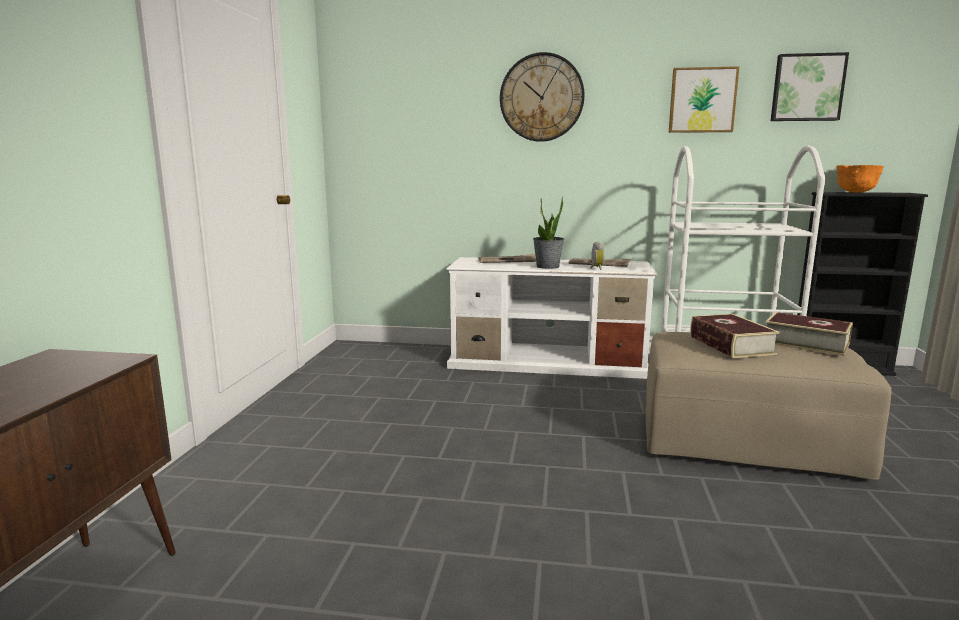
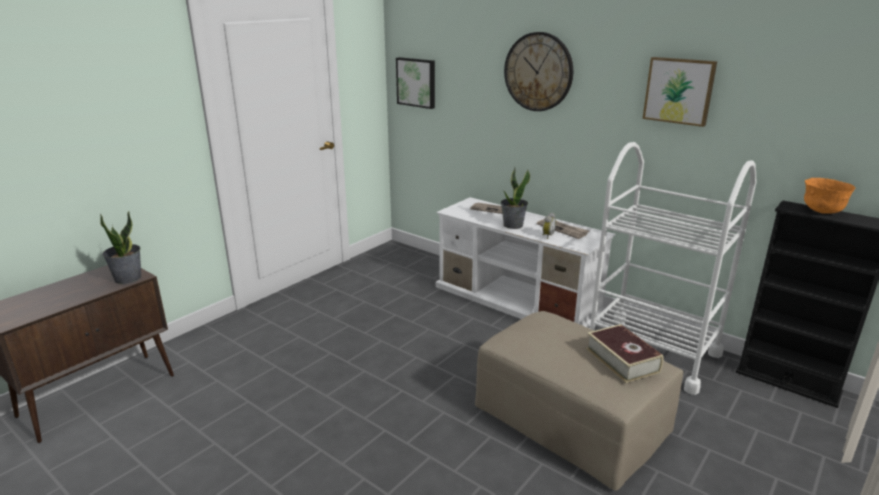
camera: 30 degrees right, 10 degrees up
(99, 364) = (127, 278): none -> potted plant
(731, 345) = (554, 344): book -> none
(807, 88) = (791, 90): picture -> picture (417, 82)

